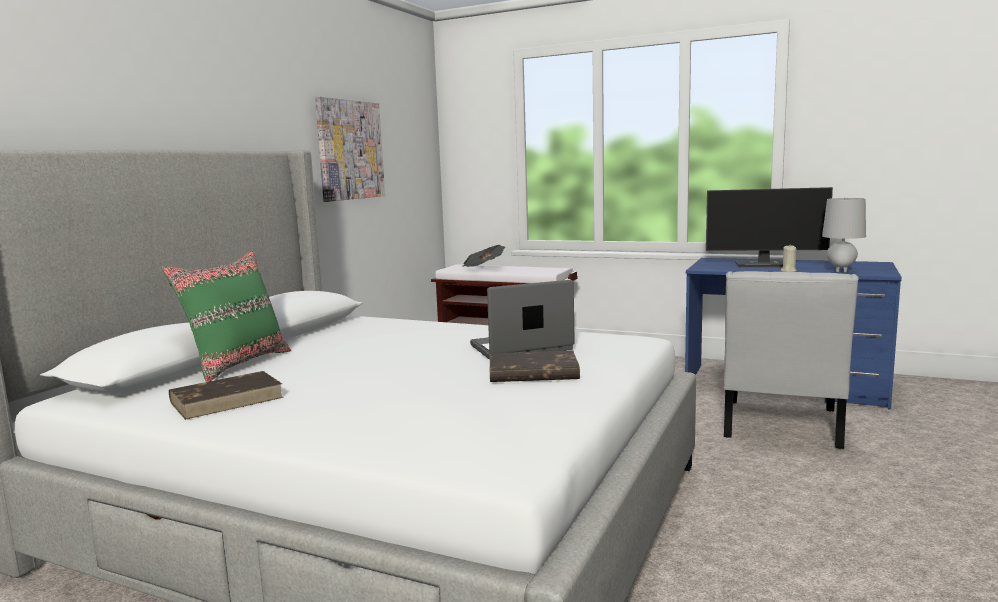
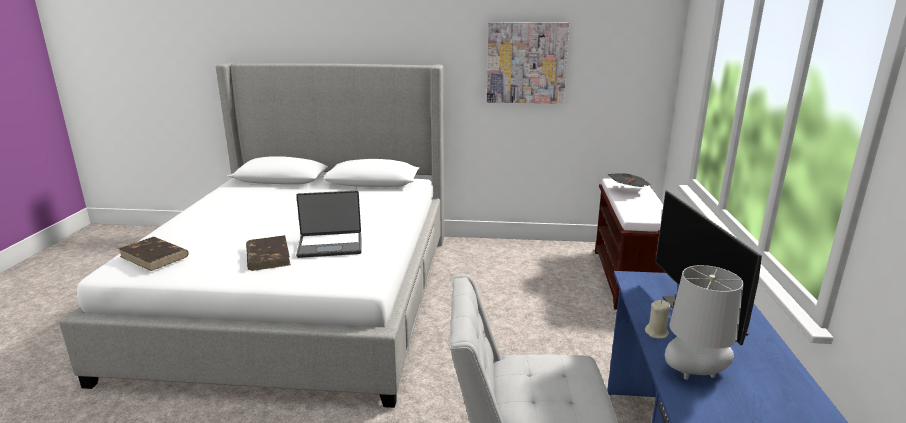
camera: 70 degrees right, 10 degrees up
(228, 399) = (232, 200): brown book -> brown book (155, 256)
(237, 364) = (296, 188): green pillow -> none
(521, 348) = (330, 245): laptop -> laptop turned 120 degrees clockwise

